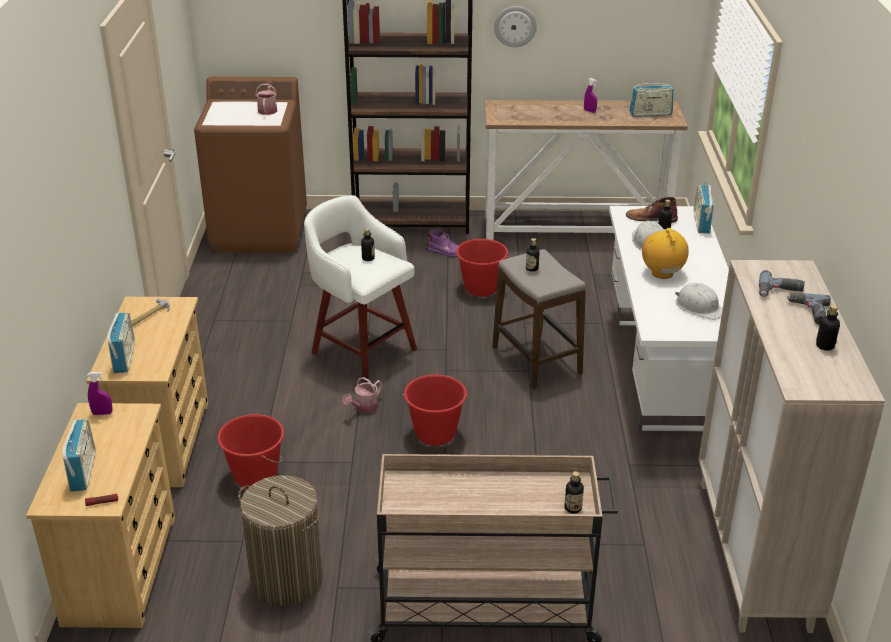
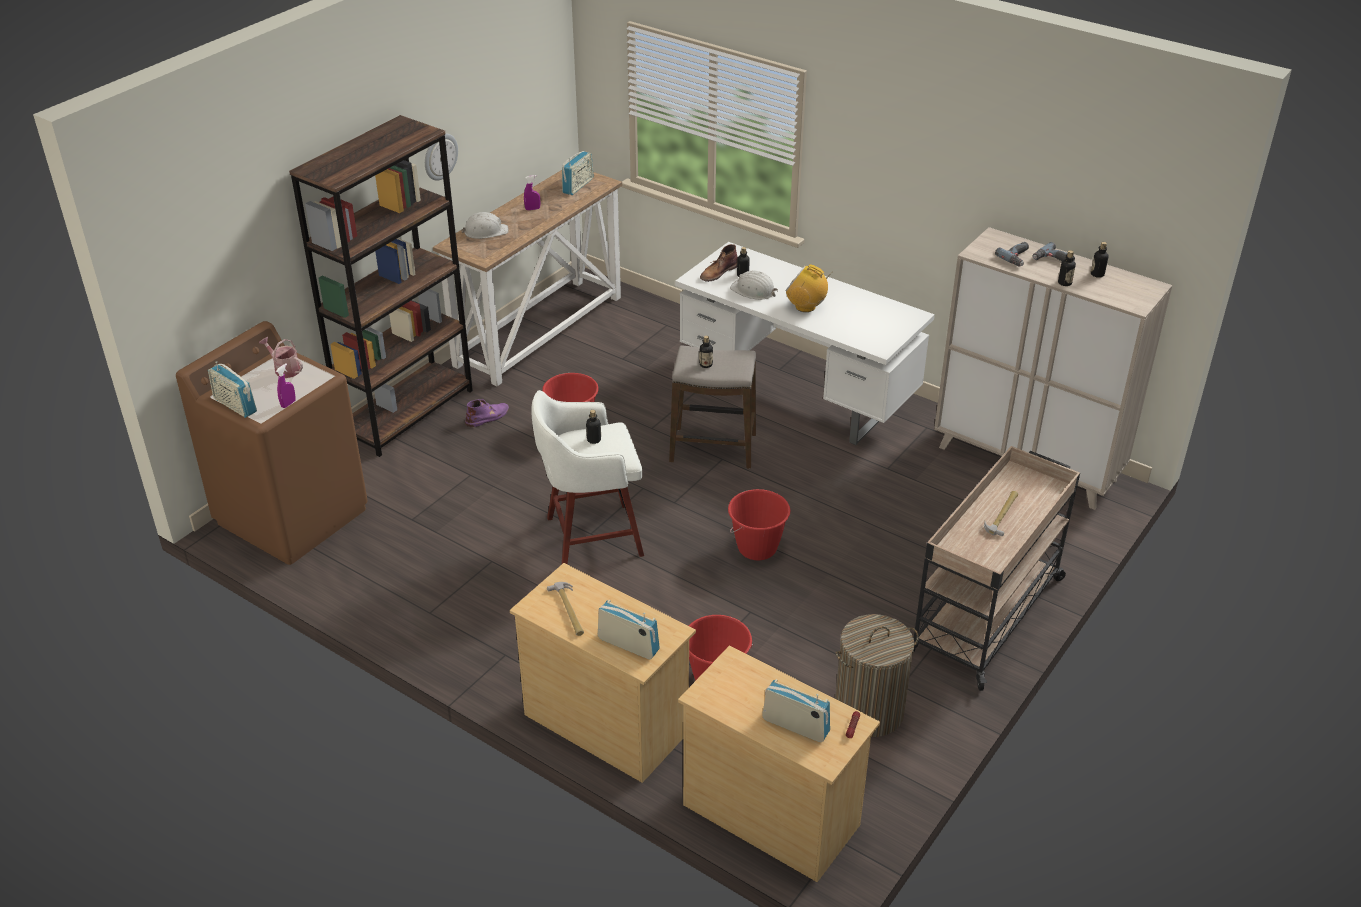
camera: 55 degrees left, 5 degrees up
(102, 413) = (712, 687): purple spray bottle -> purple spray bottle (288, 404)
(364, 408) = (680, 572): watering can -> none
(494, 496) = (1003, 515): none -> hammer
(573, 508) = (1043, 486): bottle -> bottle (1064, 283)
(699, 307) = (868, 314): white hard hat -> white hard hat (485, 231)
(701, 223) = (752, 255): radio -> radio (235, 405)

